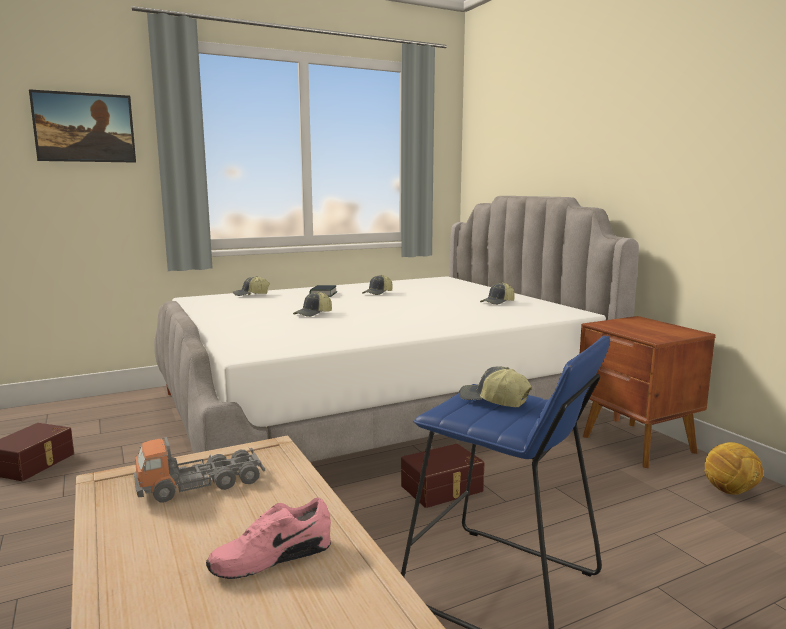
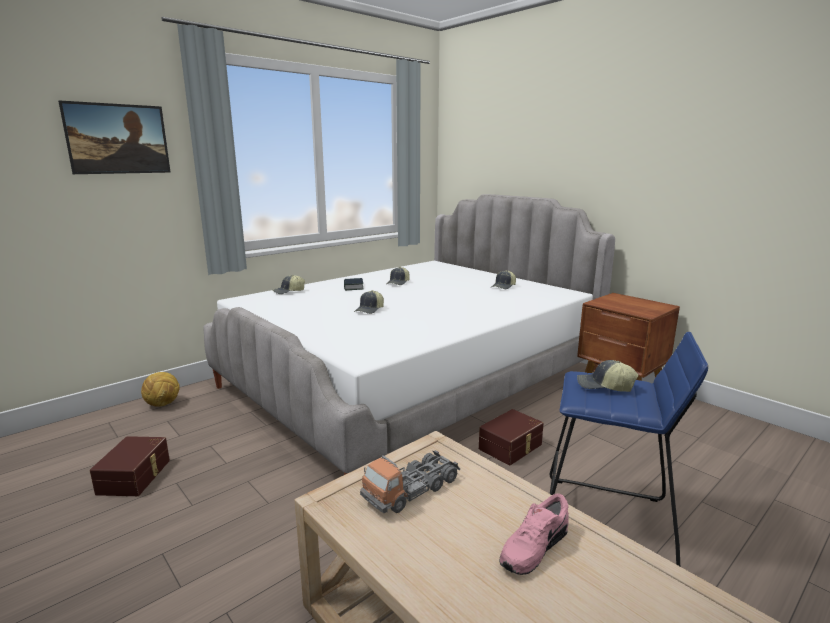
camera: 15 degrees left, 5 degrees up
(730, 491) = (700, 419): football -> football (163, 404)

